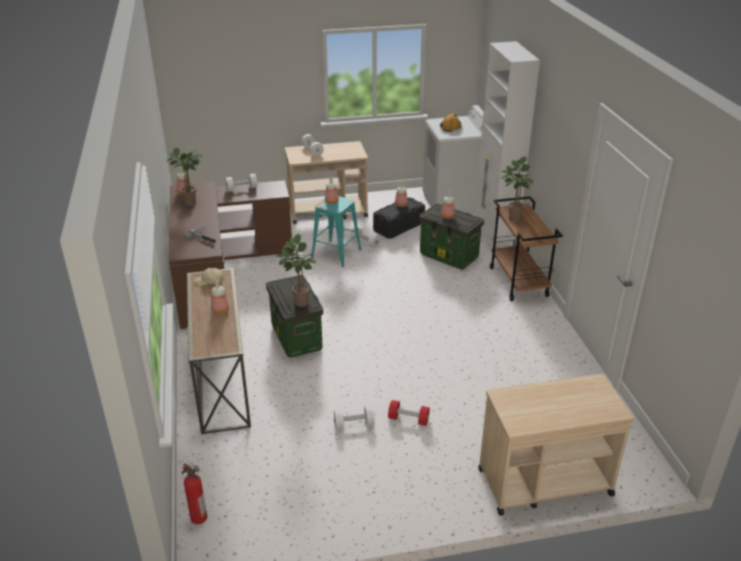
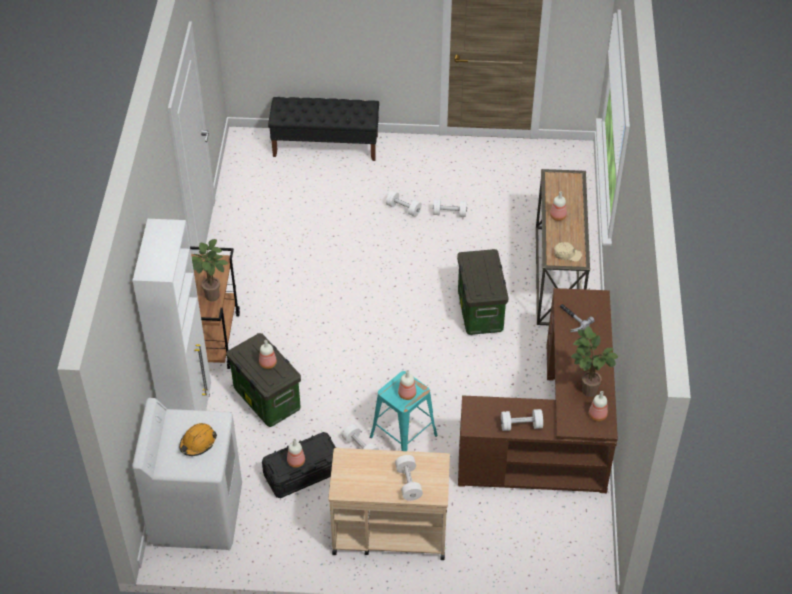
camera: 165 degrees left, 15 degrees up
(198, 517) = (579, 169): fire extinguisher -> none
(299, 302) = (479, 263): potted plant -> none
(408, 419) = (403, 209): red dumbbell -> white dumbbell
(543, 482) = (326, 146): beige cart -> black bench

